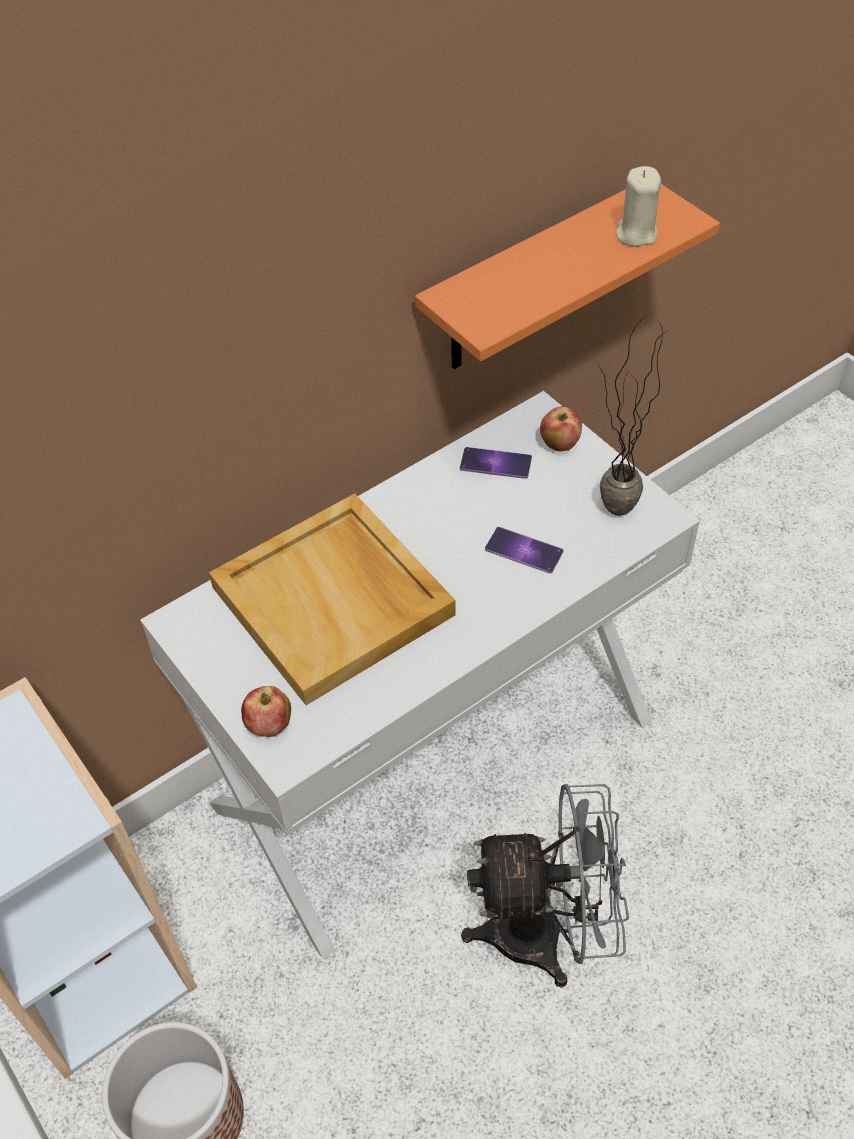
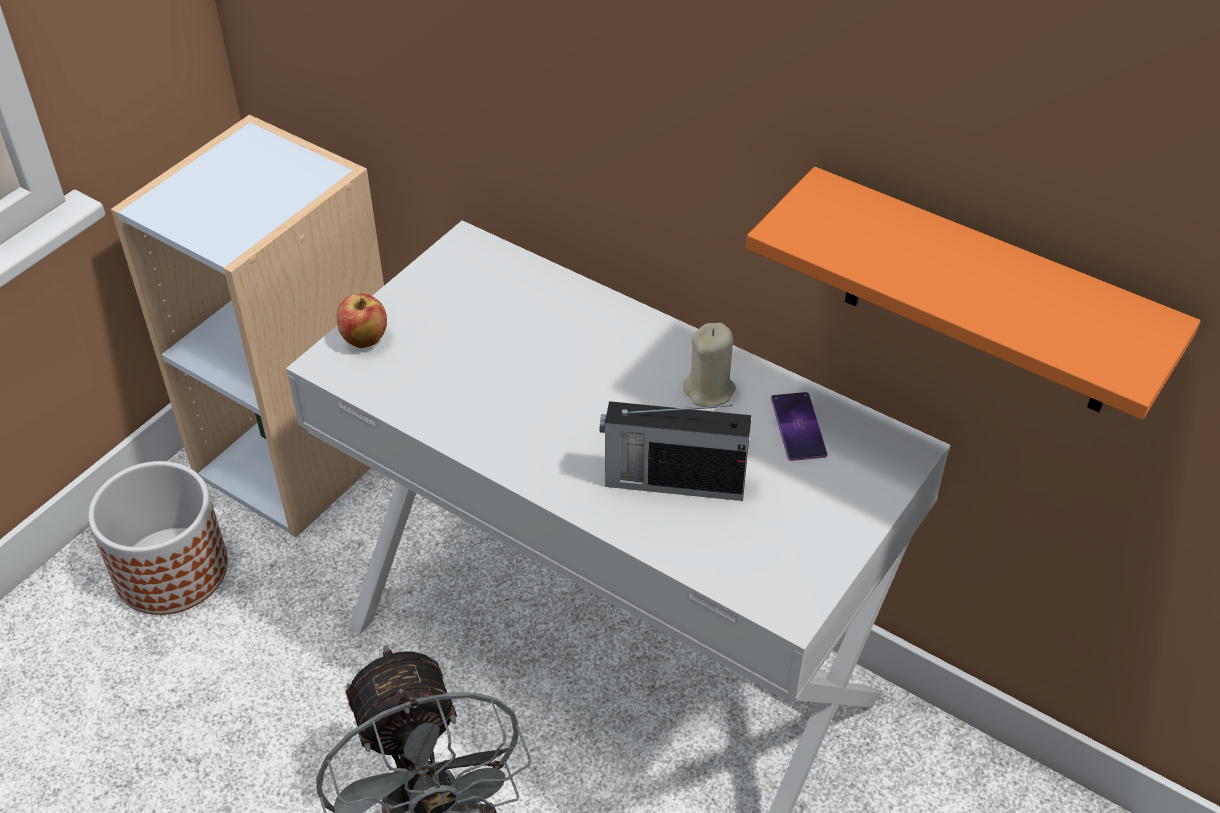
camera: 70 degrees right, 5 degrees down
(335, 601) = (534, 345): beige tray -> none
(524, 550) = (672, 482): phone -> radio
(559, 444) = (862, 479): apple -> none
(610, 517) = (764, 553): potted plant -> none
(636, 234) = (1056, 325): beige candle -> beige candle (709, 390)

